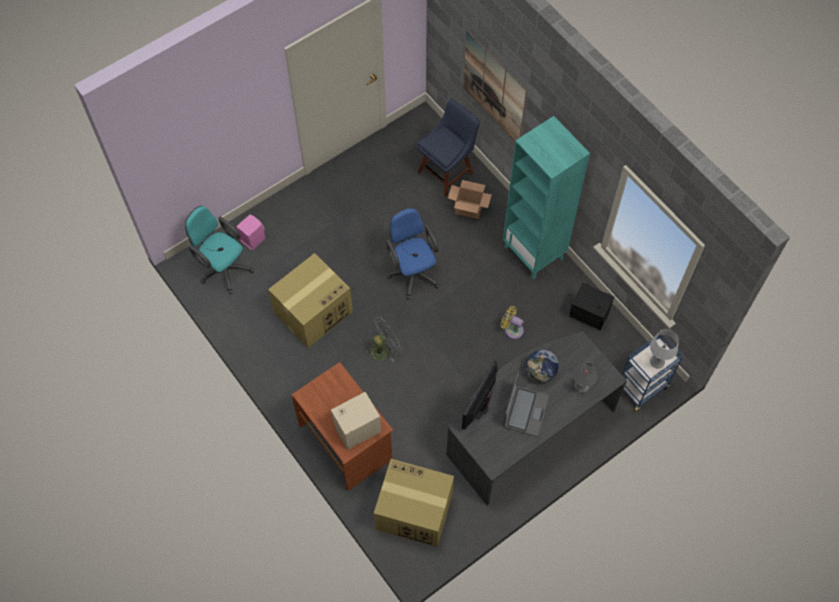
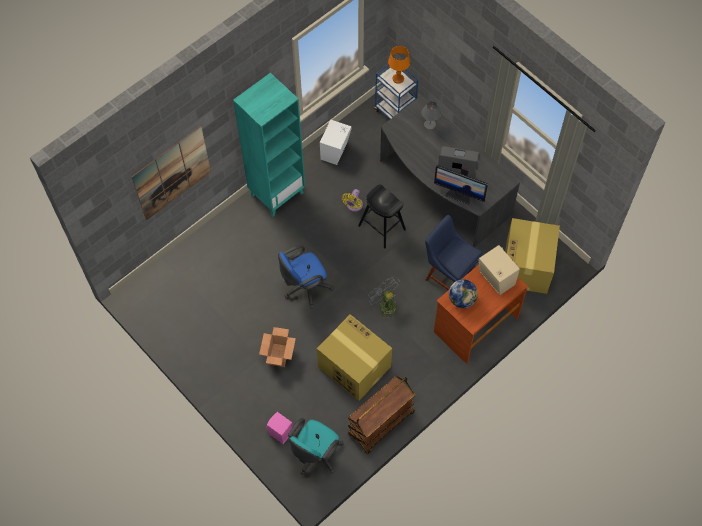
camera: 95 degrees left, 0 degrees up
(244, 332) = (381, 424): none -> brown cart
(447, 171) = (194, 268): blue chair -> blue chair (449, 275)
(469, 209) = (235, 247): cardboard box -> cardboard box (278, 355)
(481, 356) = (382, 227): none -> black stool
(540, 372) = (422, 153): globe -> globe (462, 299)
(589, 317) = (335, 151): black speaker -> white speaker
(657, 362) = (398, 78): grey table lamp -> orange table lamp

